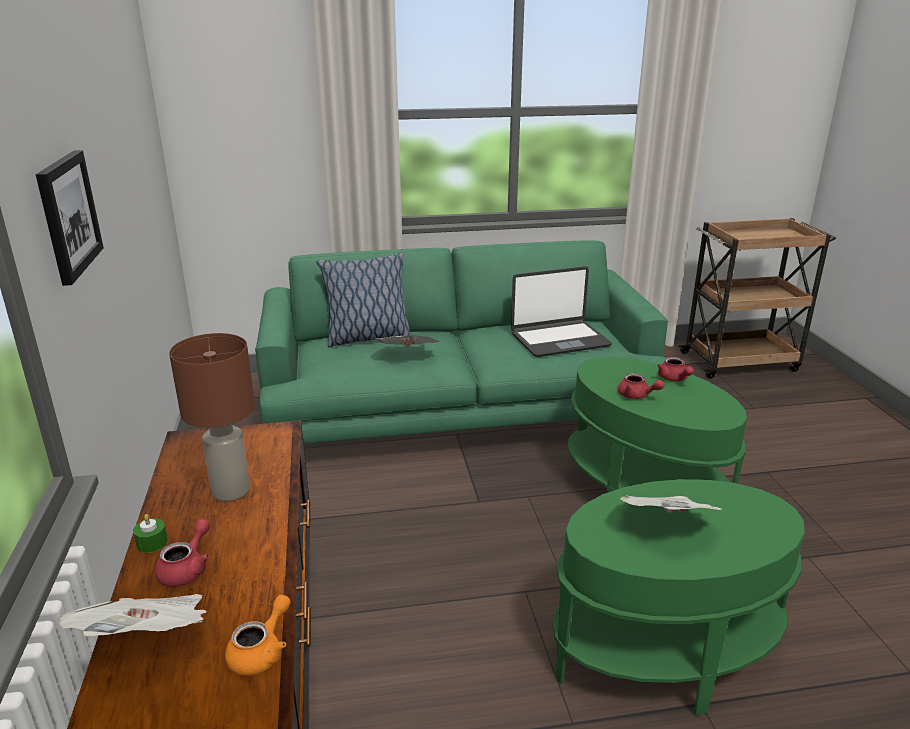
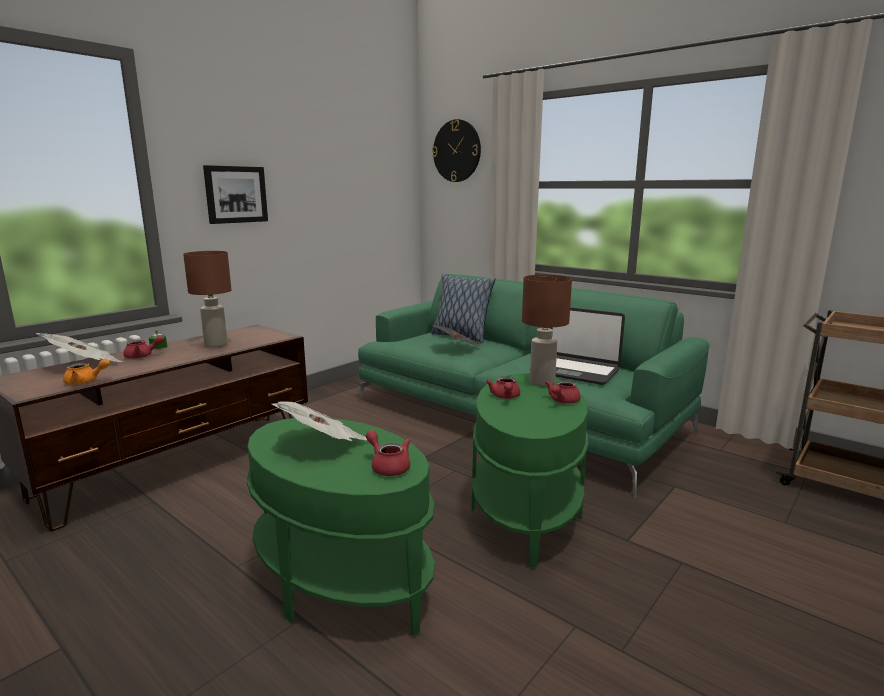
camera: 50 degrees right, 10 degrees down
(233, 65) = (457, 151): none -> wall clock
(617, 366) = (541, 382): none -> brown table lamp
(750, 509) = (388, 466): none -> red teapot

